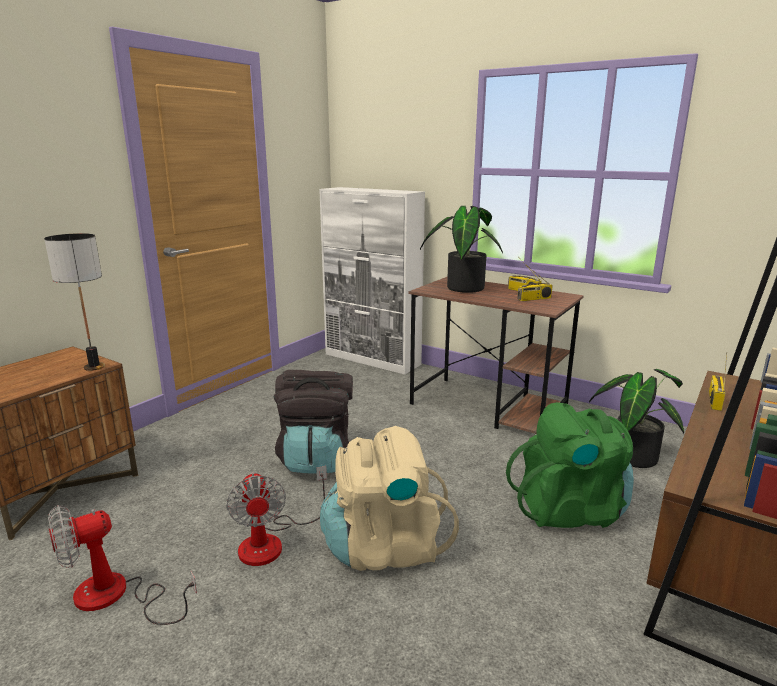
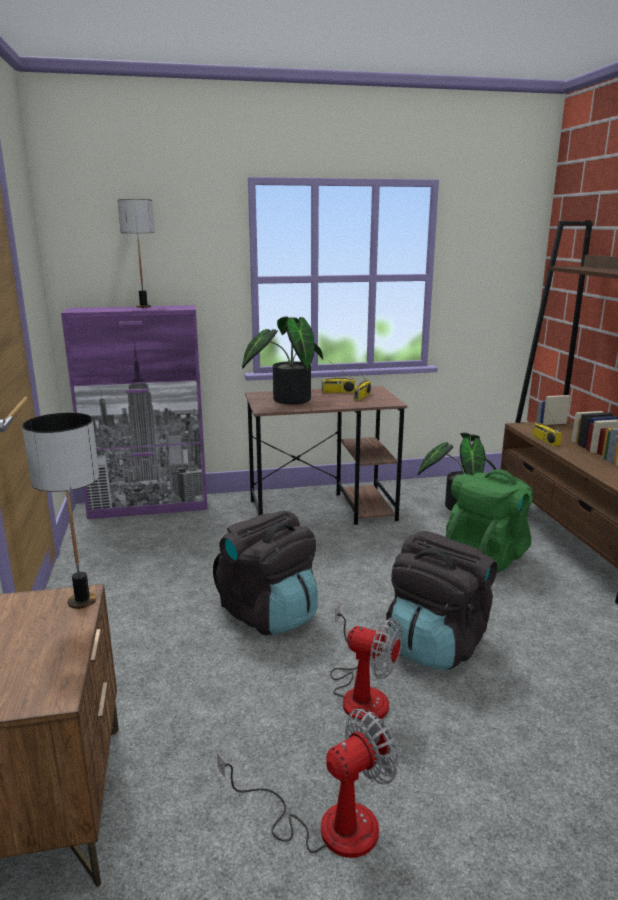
camera: 45 degrees left, 0 degrees up
(116, 597) = (327, 824): fan -> fan turned 135 degrees counterclockwise
(372, 359) = (149, 507): white cabinet -> purple cabinet
(383, 189) = (144, 307): none -> table lamp
(384, 547) = (436, 644): beige backpack -> black backpack

